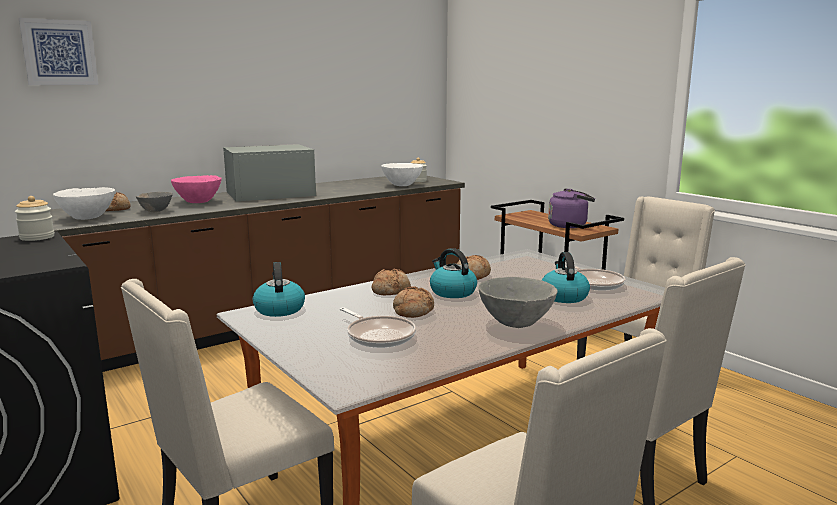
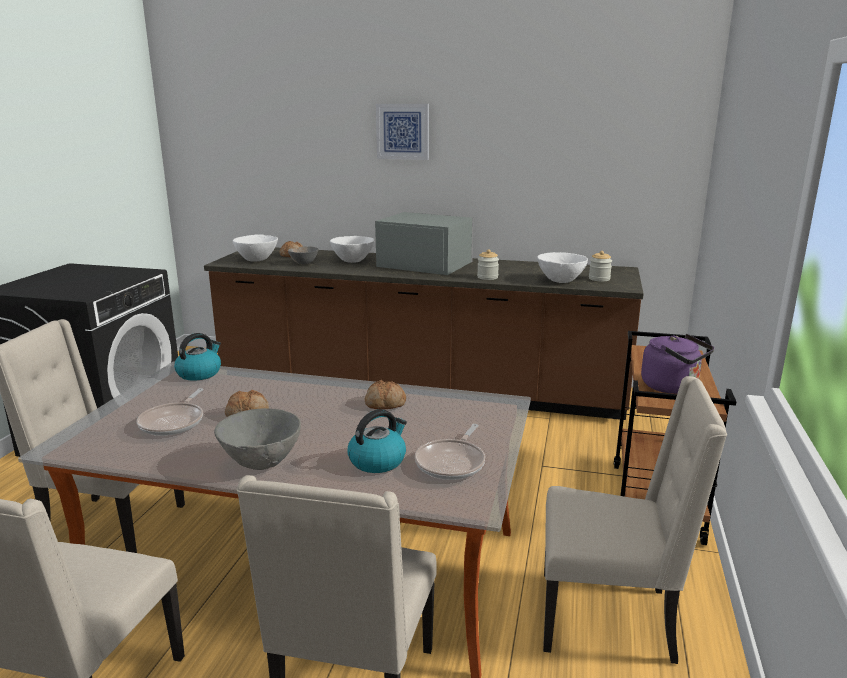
camera: 50 degrees right, 5 degrees up
(37, 237) = (142, 272): jar -> jar (487, 277)
(59, 52) = (282, 122): picture -> picture (402, 131)
(198, 202) = (352, 261): pink bowl -> white bowl
(391, 291) = (292, 389): bread -> none
(452, 292) = (321, 411): kettle -> none

